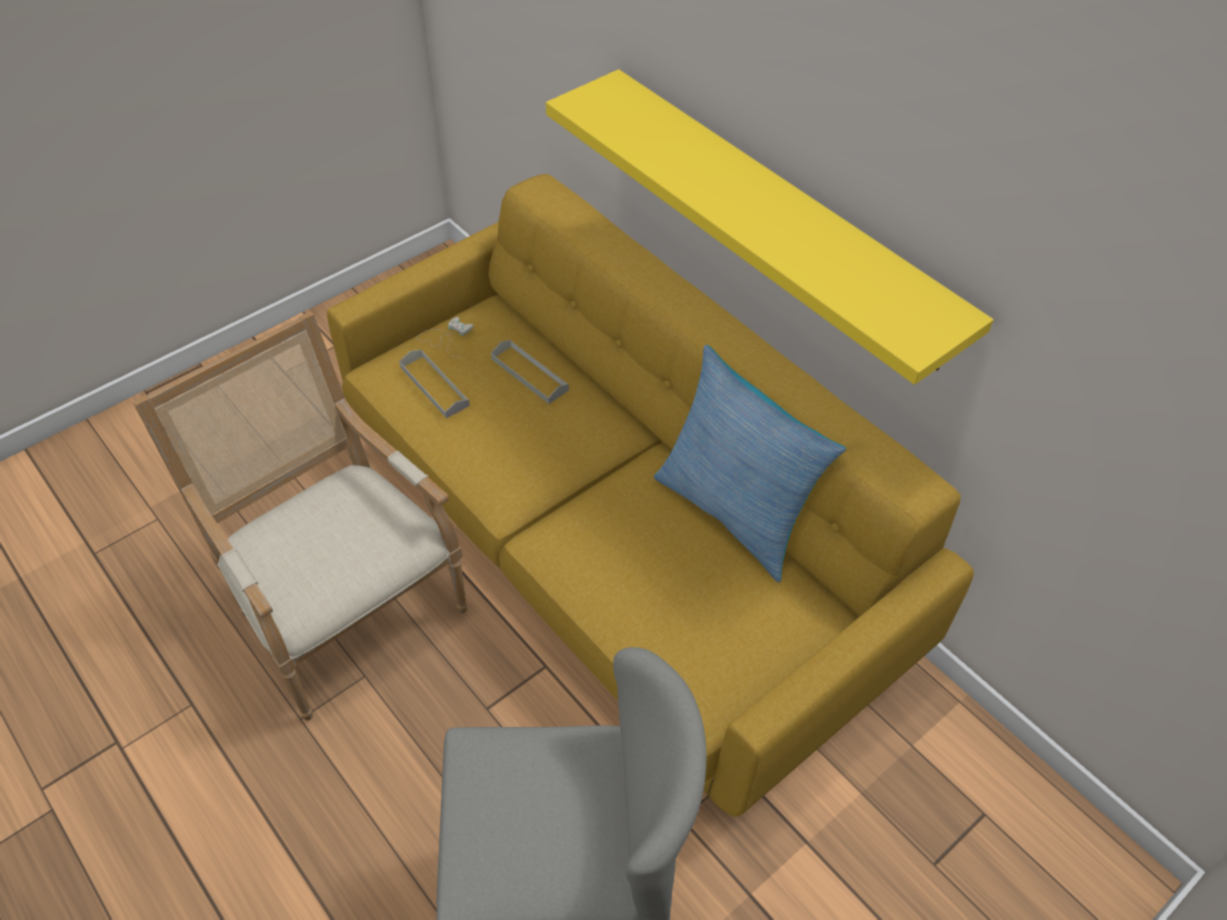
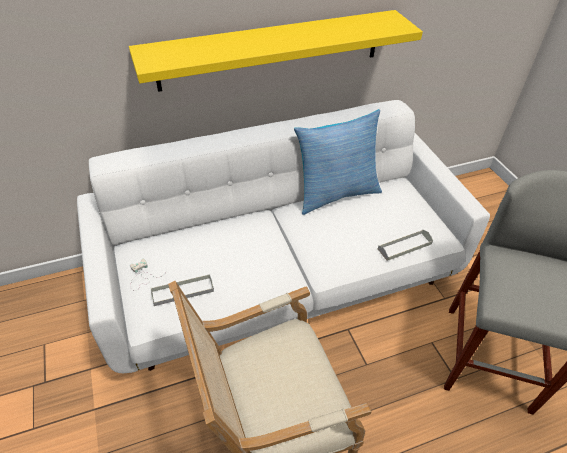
camera: 70 degrees left, 5 degrees down
(529, 374) = (201, 243): grey tray -> grey tray (404, 246)
(614, 543) = (282, 277): yellow sofa -> white sofa

